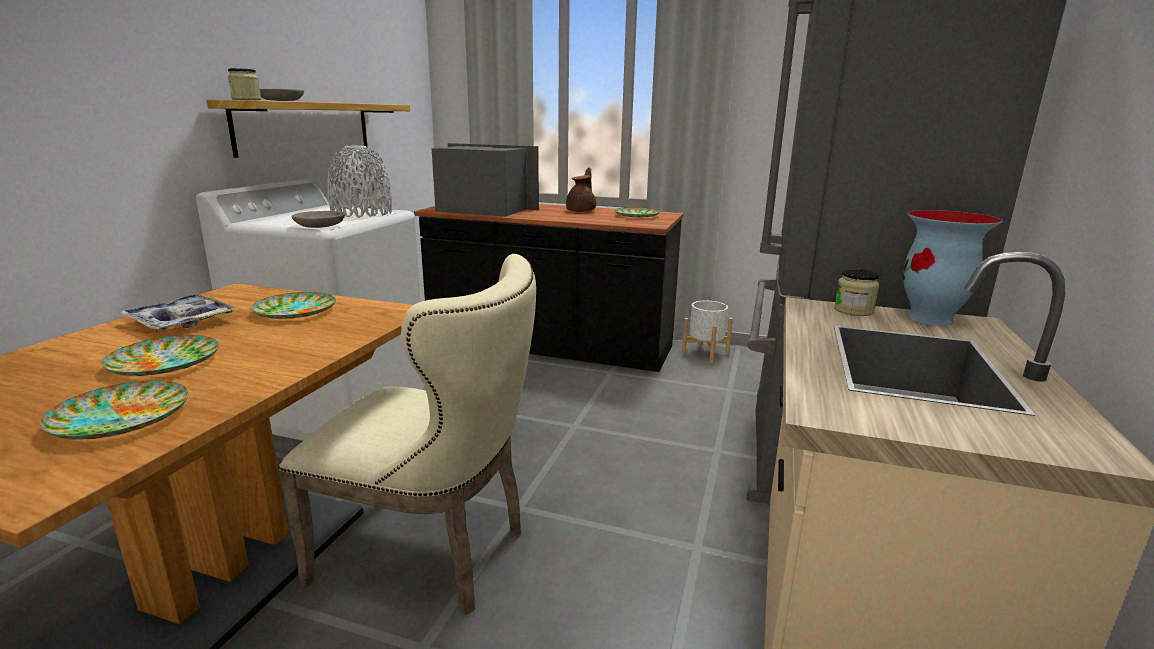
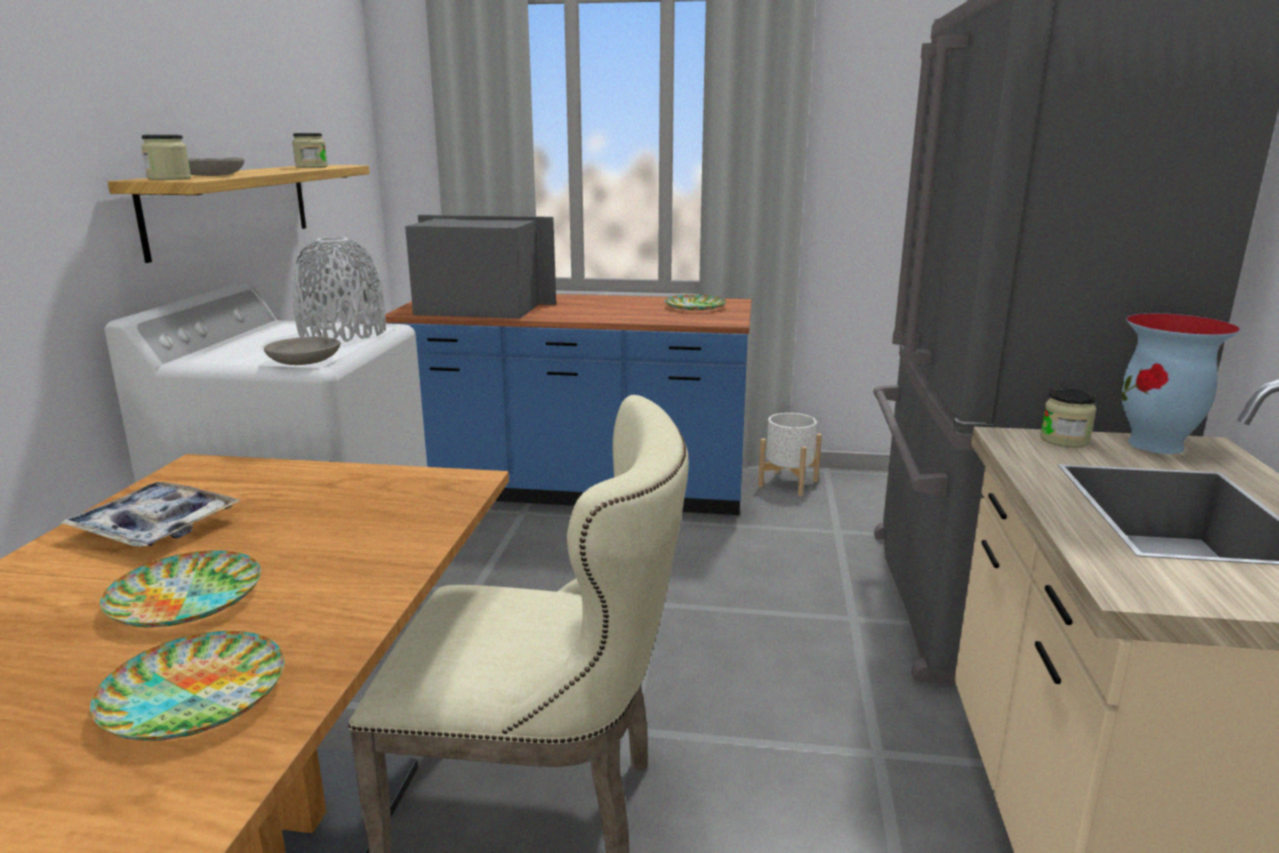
camera: 10 degrees left, 0 degrees up
(294, 310) = (313, 494): plate -> none
(365, 103) = (311, 167): none -> jar
(550, 346) = (579, 490): black counter -> blue counter
(582, 211) = (617, 303): brown teapot -> none

